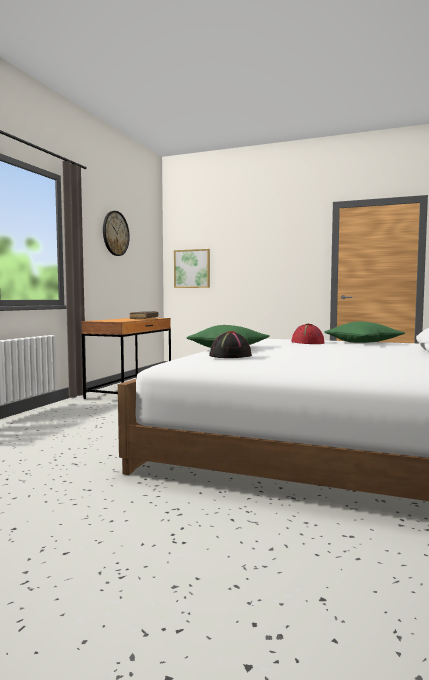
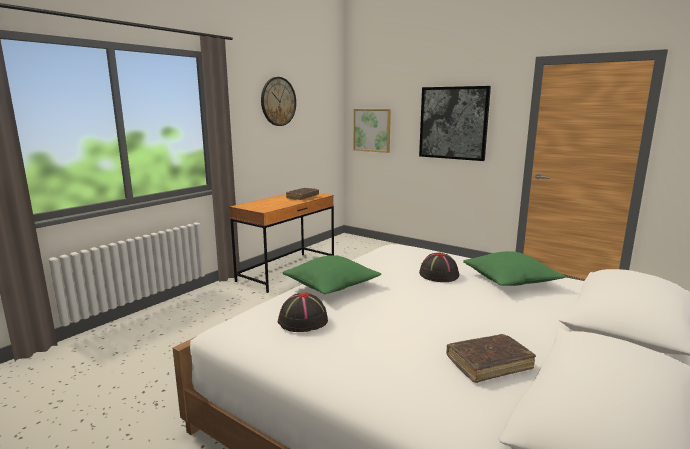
camera: 15 degrees right, 10 degrees up
(267, 258) = (453, 123): none -> picture
(307, 342) = (438, 274): red hat -> black hat
(391, 359) = (489, 364): none -> brown book

